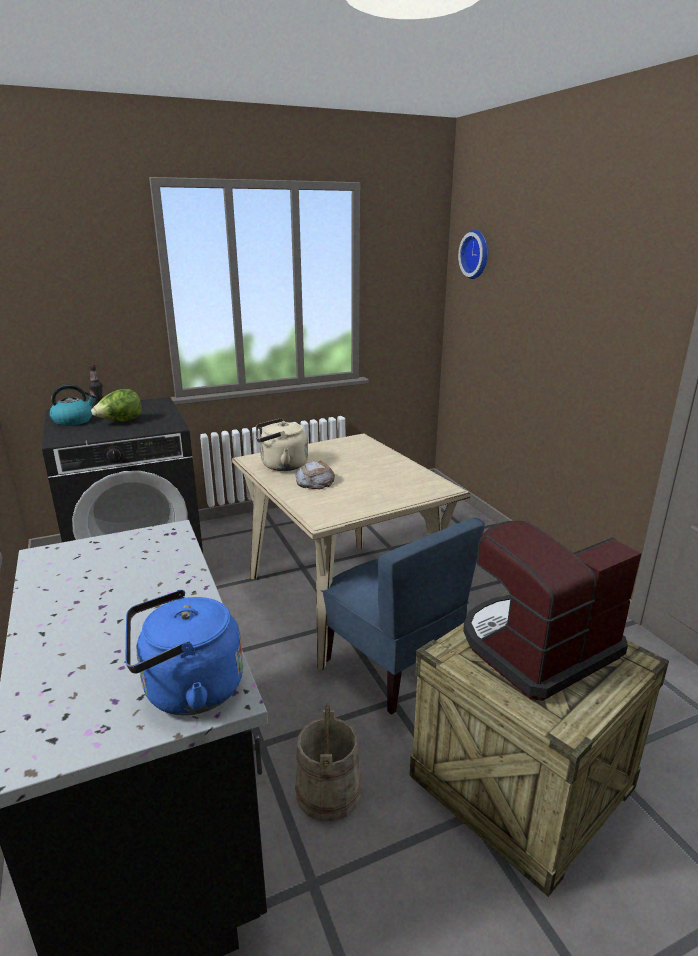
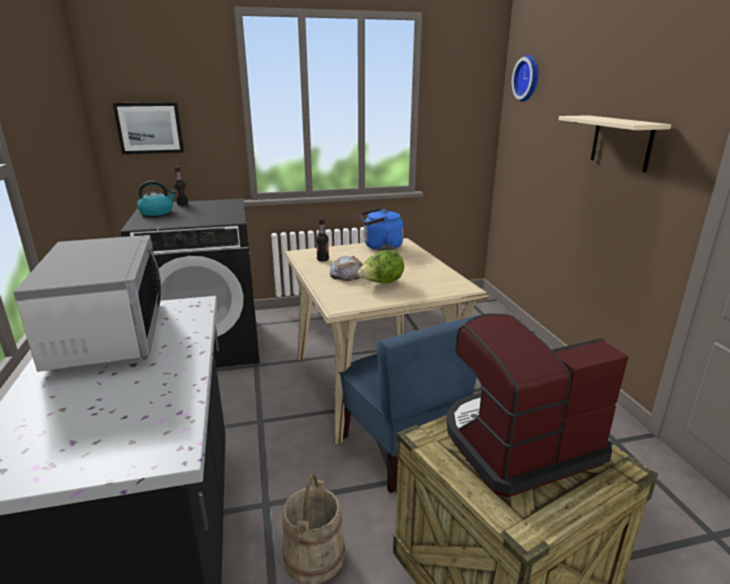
camera: 10 degrees right, 0 degrees up
(51, 319) = (149, 128): none -> picture
(86, 576) = (107, 334): none -> microwave
(120, 422) = (193, 215): lettuce -> lettuce (381, 283)
(187, 691) = (139, 441): blue kettle -> blue kettle (380, 247)
(281, 465) = (323, 260): beige kettle -> bottle
(584, 327) = (621, 142): none -> beige shelf

